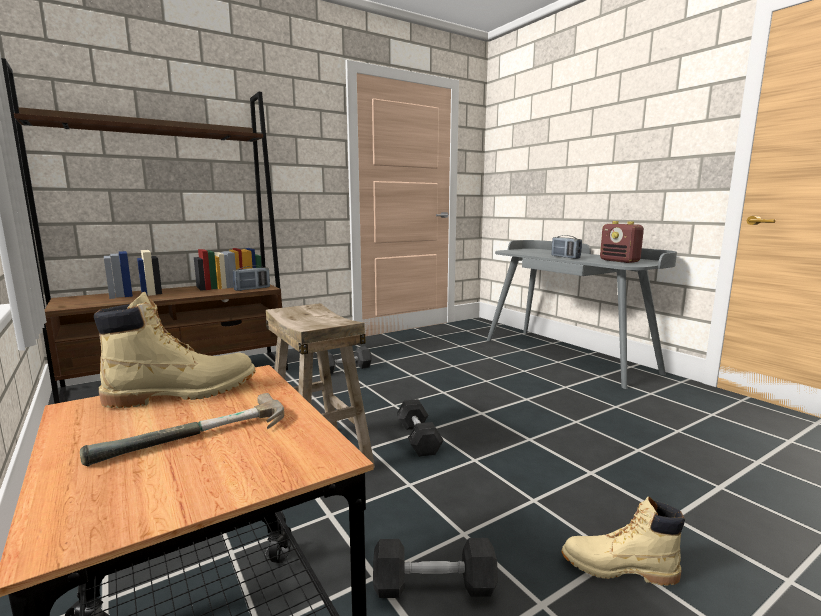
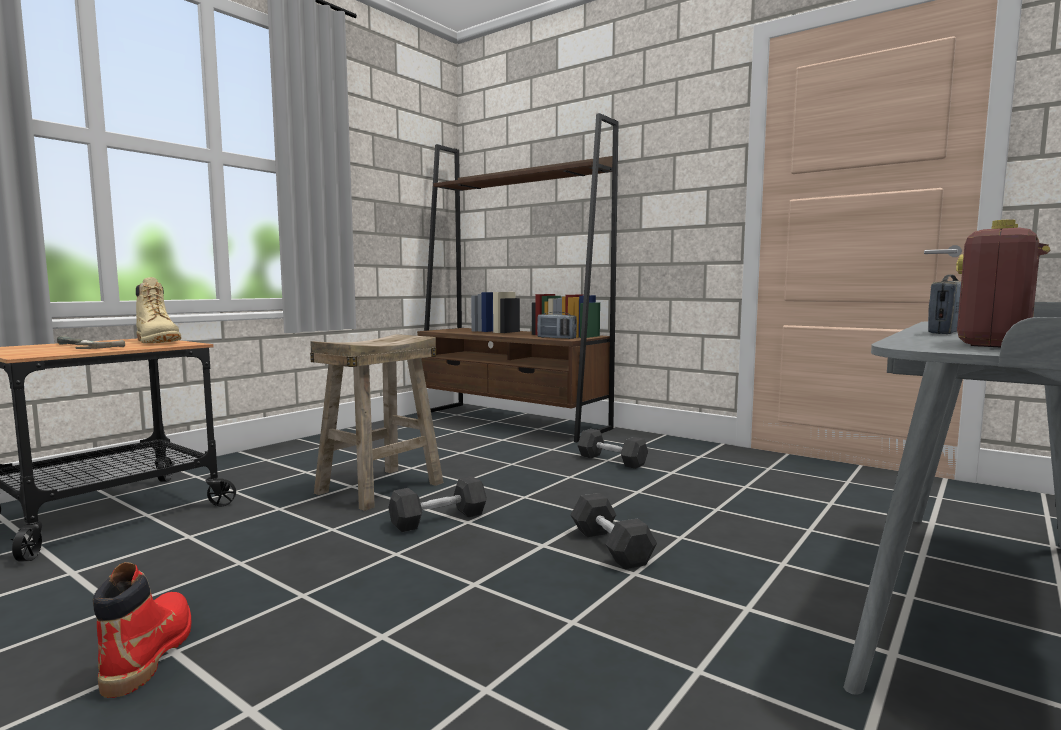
camera: 70 degrees right, 5 degrees down
(434, 586) = (166, 558): grey dumbbell -> grey dumbbell (610, 547)
(618, 568) = (150, 652): beige boot -> red boot

